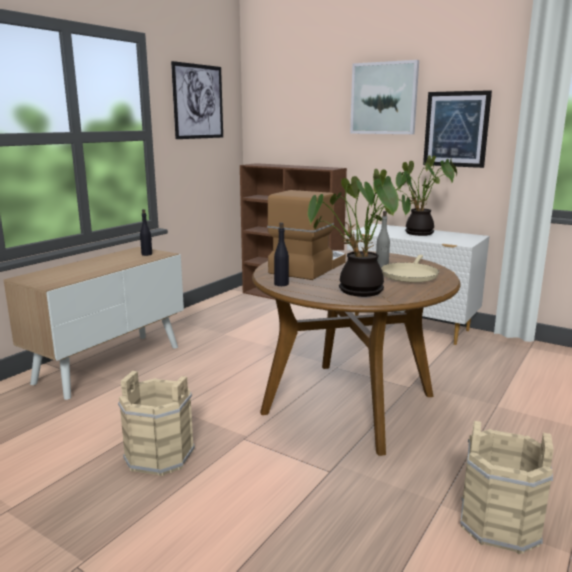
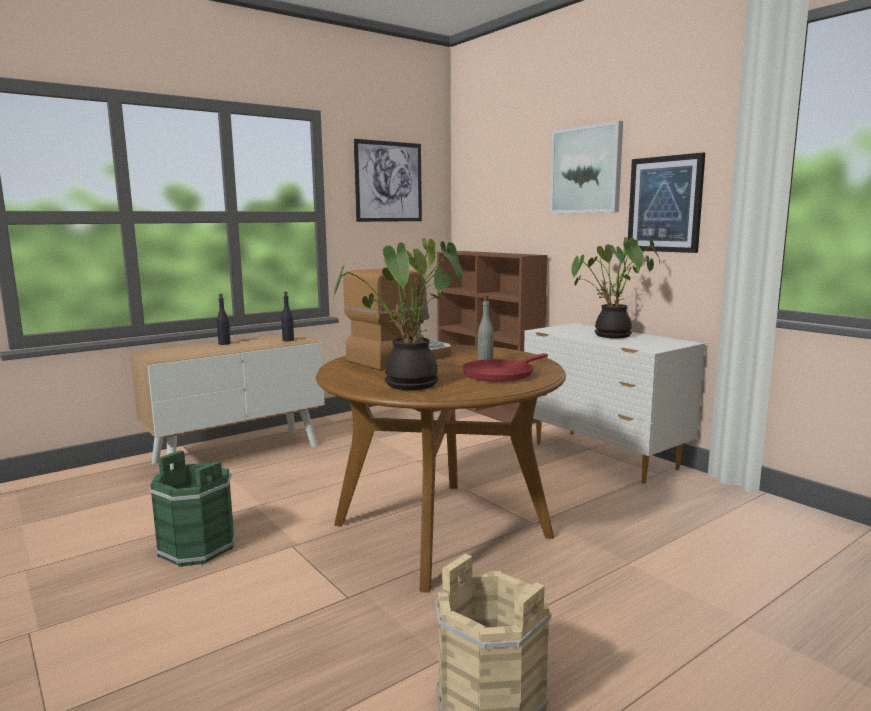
camera: 20 degrees right, 5 degrees down
(160, 455) = (197, 547): beige bucket -> green bucket
(281, 284) = (339, 371): black bottle -> black bottle (224, 343)
(409, 275) = (501, 374): beige frying pan -> red frying pan

